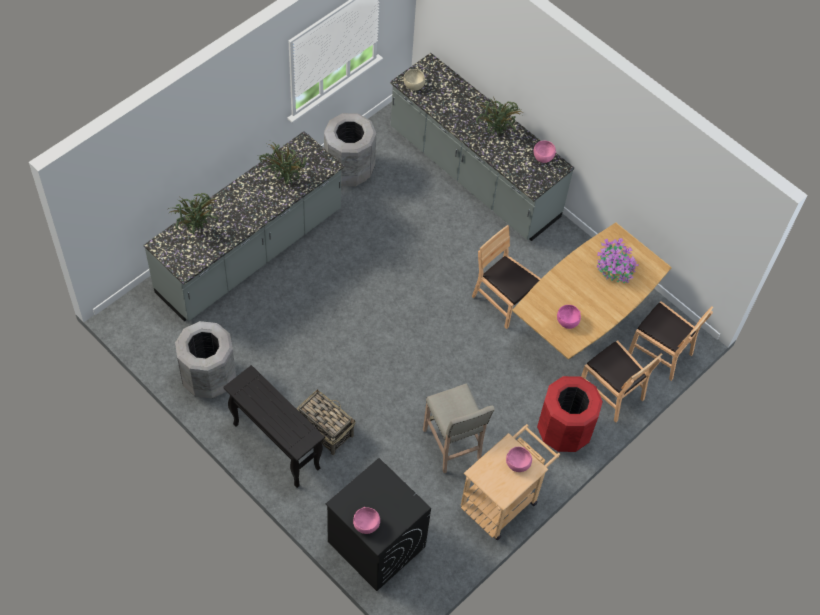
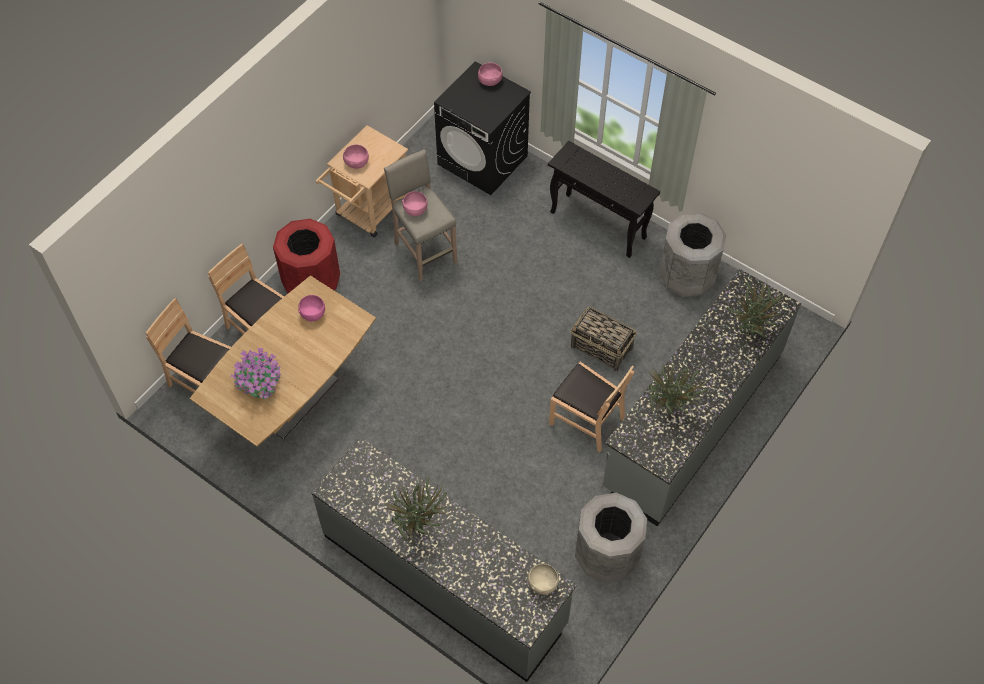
camera: 175 degrees right, 0 degrees up
(324, 429) = (555, 247): basket -> basket (602, 348)
(503, 300) = (388, 412): brown chair -> brown chair (587, 420)
(543, 157) = (352, 500): pink bowl -> pink bowl (415, 209)

